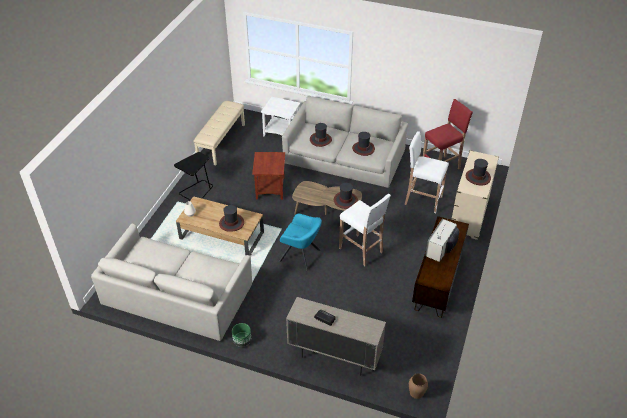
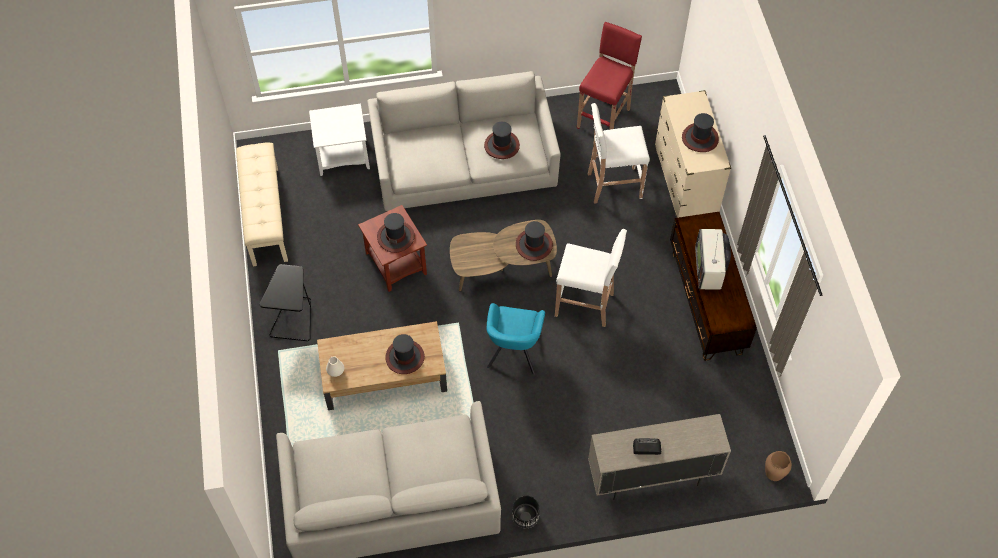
camera: 30 degrees left, 15 degrees up
(242, 340) = (525, 517): green planter -> black planter
(301, 256) = (514, 352): turquoise armchair -> turquoise armchair turned 105 degrees clockwise
(320, 139) = (432, 156): hat -> hat (396, 236)

